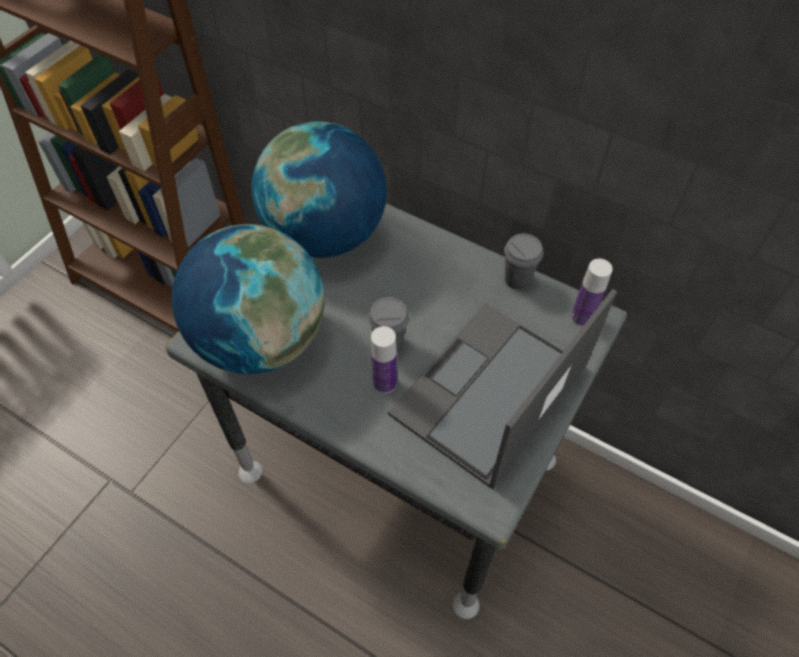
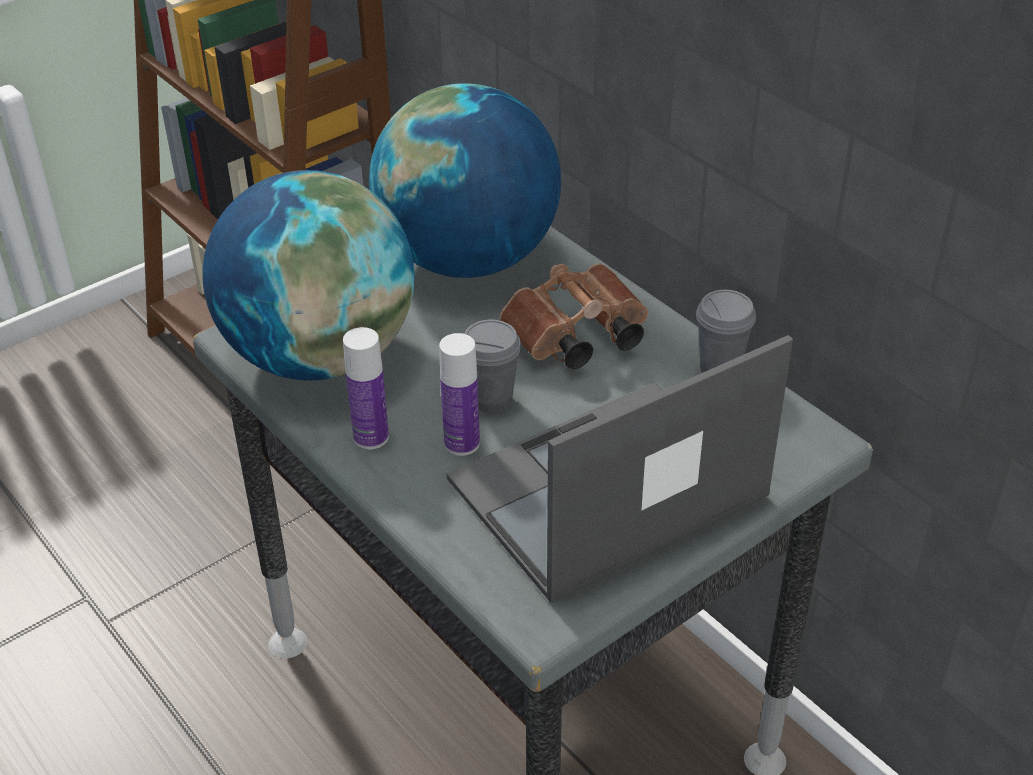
camera: 20 degrees right, 15 degrees down
(420, 281) = (574, 339): none -> brown binoculars
(582, 318) = (796, 436): bottle -> bottle (371, 437)

